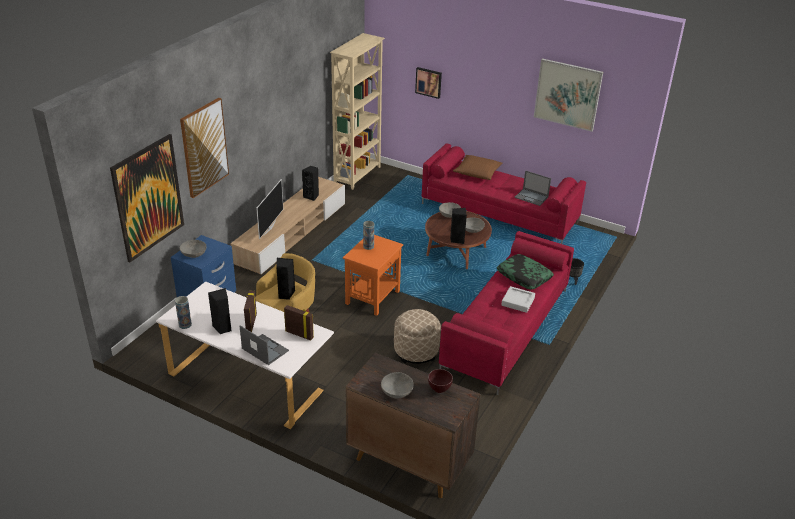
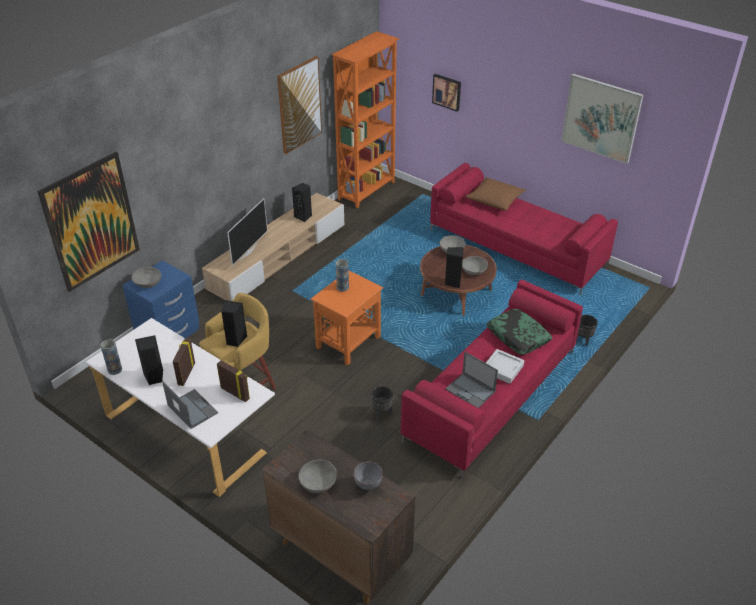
camera: 10 degrees right, 5 degrees up
(204, 147) = (164, 165): picture -> picture (299, 105)
(358, 175) = (367, 191): beige bookcase -> orange bookcase
(416, 351) = (381, 413): beige ottoman -> black planter
(439, 390) = (368, 486): brown bowl -> grey bowl
(531, 197) = (551, 235): laptop -> laptop (471, 390)

